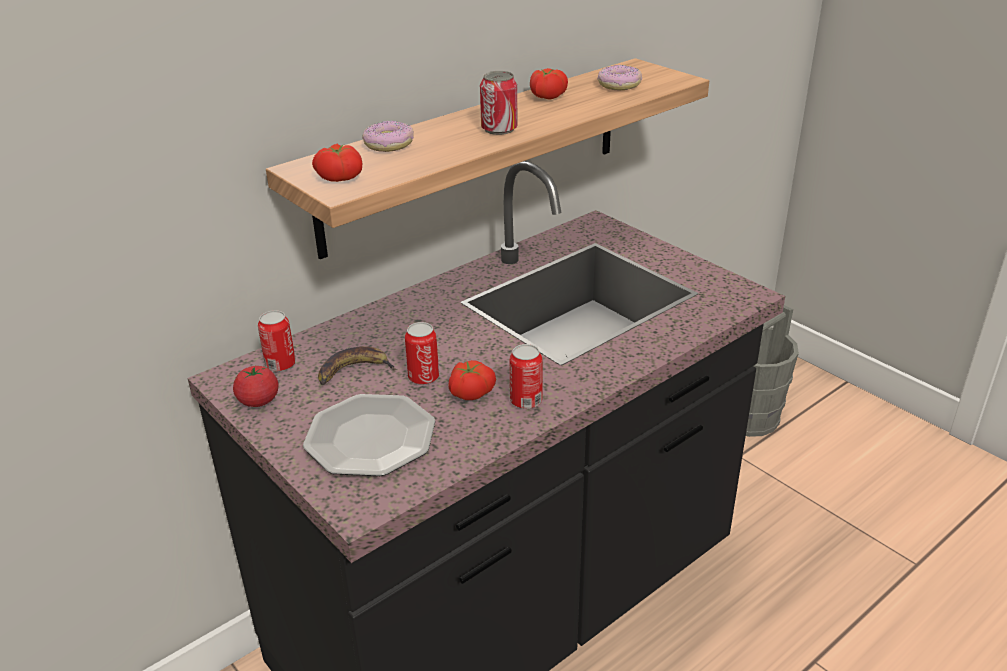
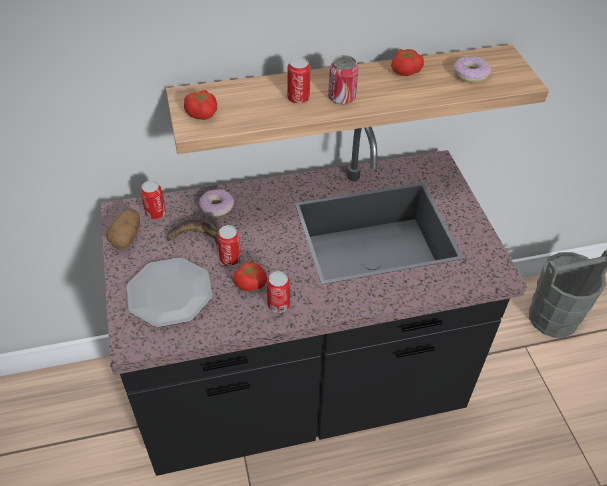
camera: 25 degrees right, 15 degrees up
(258, 401) = (127, 237): tomato -> potato
(388, 144) = (256, 89): donut -> donut (216, 206)
(448, 140) = (298, 98): none -> can

